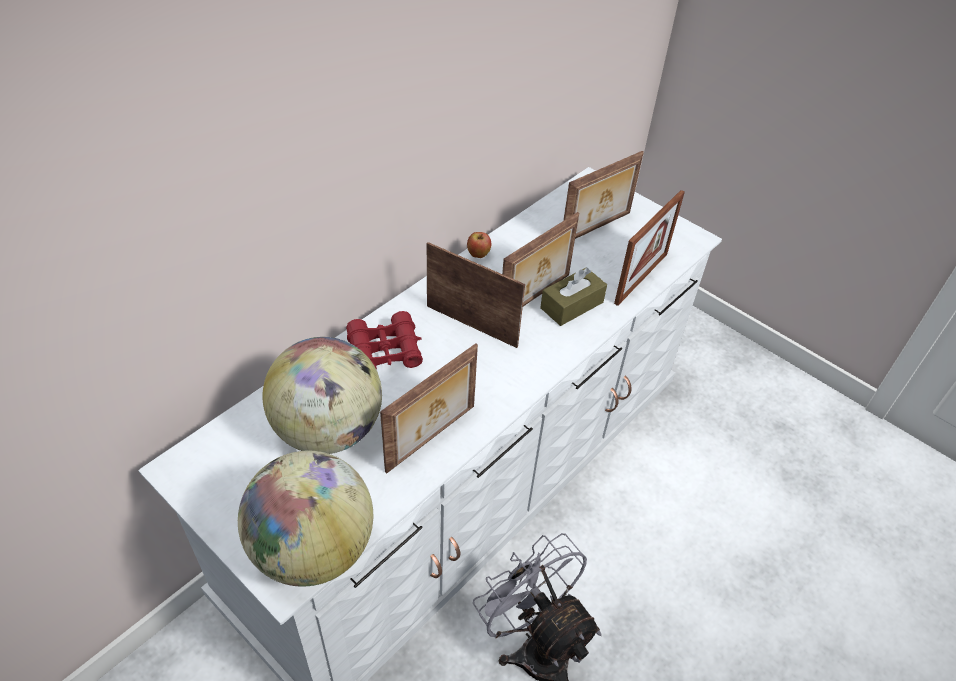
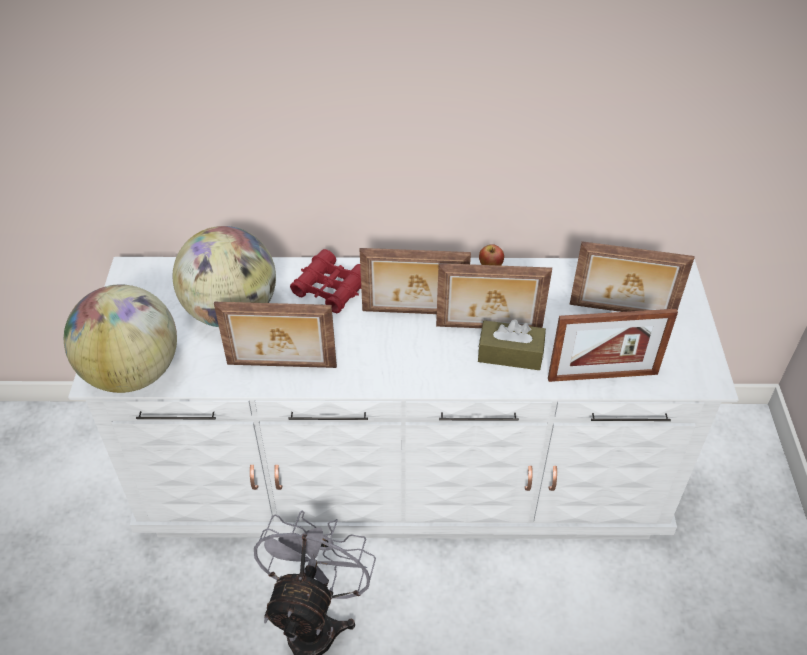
camera: 50 degrees right, 0 degrees up
(472, 324) = (414, 313): picture frame -> picture frame turned 105 degrees clockwise

